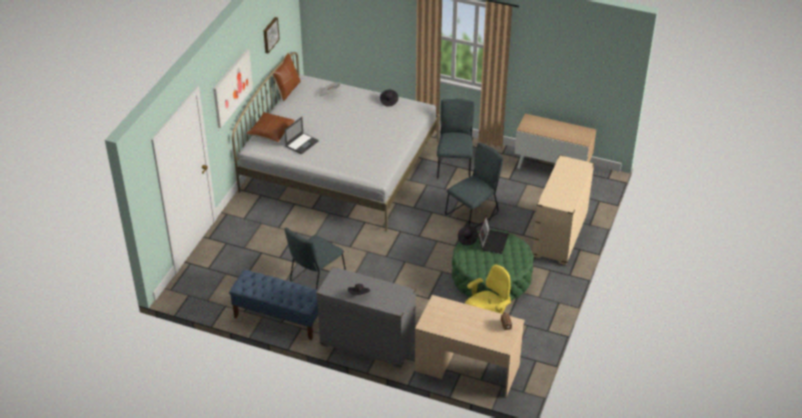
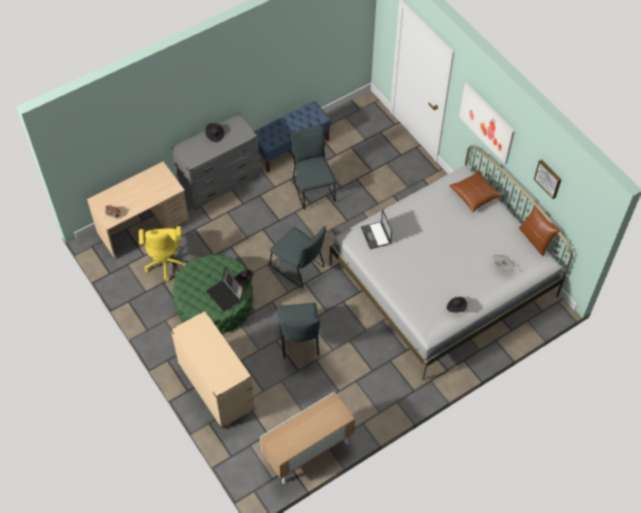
camera: 125 degrees right, 15 degrees up
(302, 143) = (440, 207): laptop -> laptop (376, 236)
(454, 166) = (374, 369): grey chair -> grey chair (299, 268)

